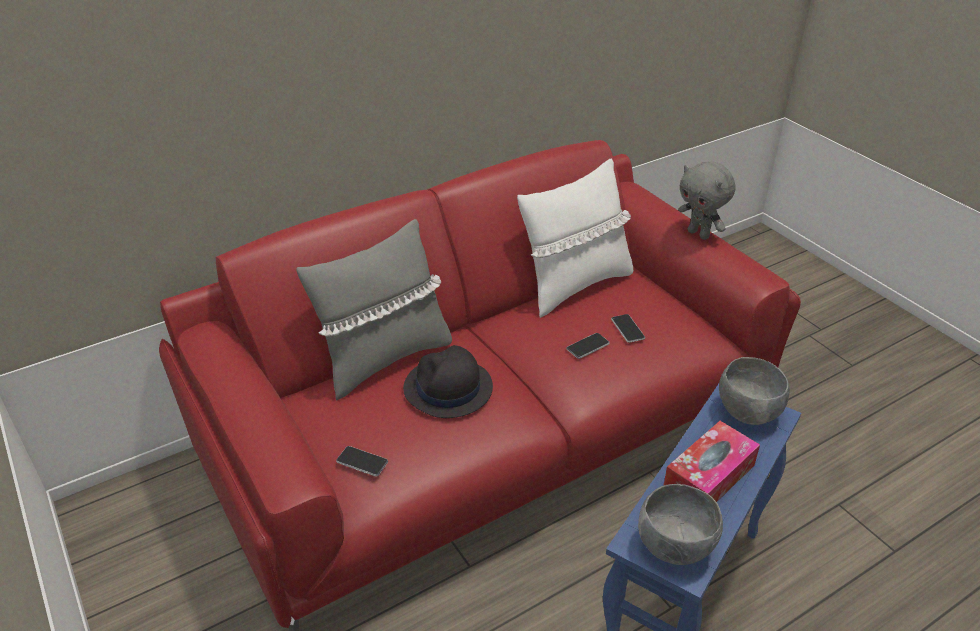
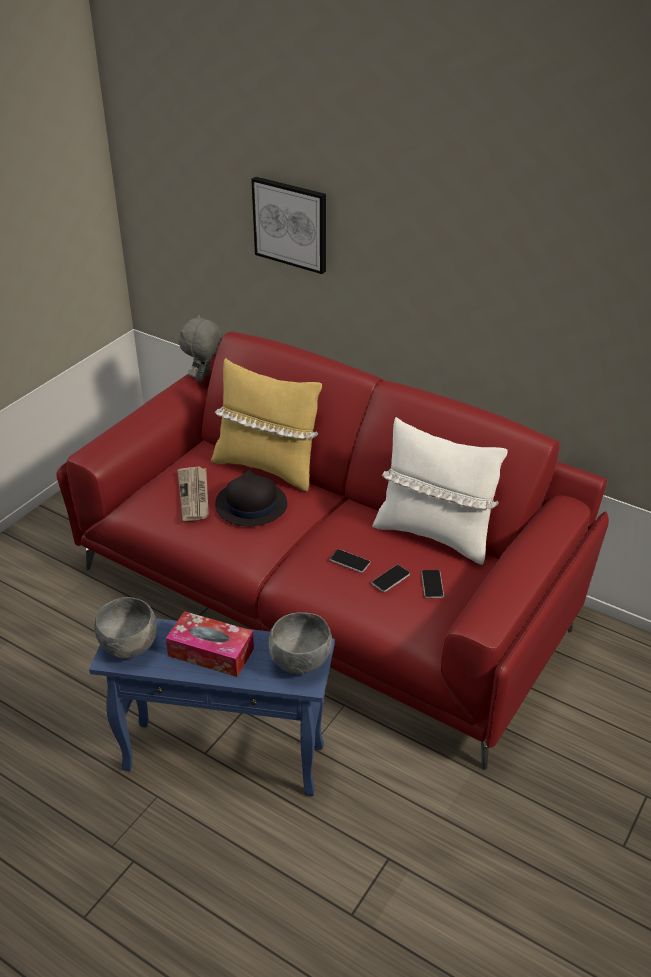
camera: 65 degrees right, 0 degrees up
(251, 72) = (291, 224): none -> picture
(362, 462) = (159, 492): phone -> phone (432, 584)
(384, 359) = (267, 467): grey pillow -> yellow pillow
(395, 430) = (194, 495): none -> newspaper
(699, 234) = (522, 567): grey plush toy -> grey plush toy (203, 378)

